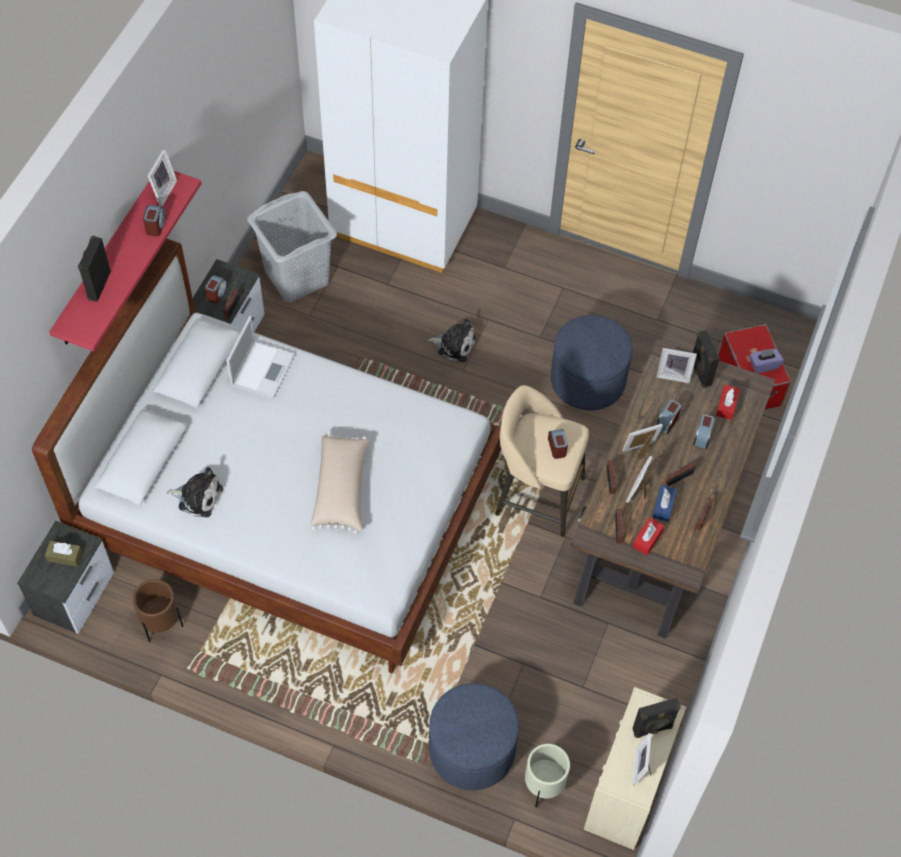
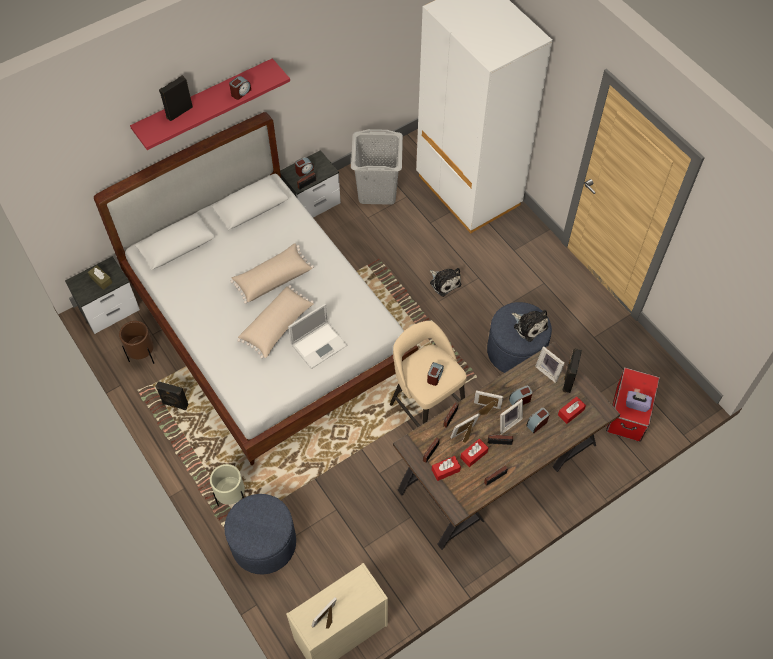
camera: 35 degrees right, 0 degrees up
(162, 191) = (261, 74): picture frame -> picture frame (508, 422)
(197, 496) = (190, 284): plush toy -> plush toy (529, 326)
(263, 369) = (287, 227): laptop -> laptop (319, 344)
(292, 437) = (272, 278): none -> beige pillow
(543, 787) = (289, 596): beige planter -> beige planter (231, 497)
(652, 729) = (353, 598): black speaker -> black speaker (175, 404)
(663, 506) = (474, 455): blue tissue box -> red tissue box

